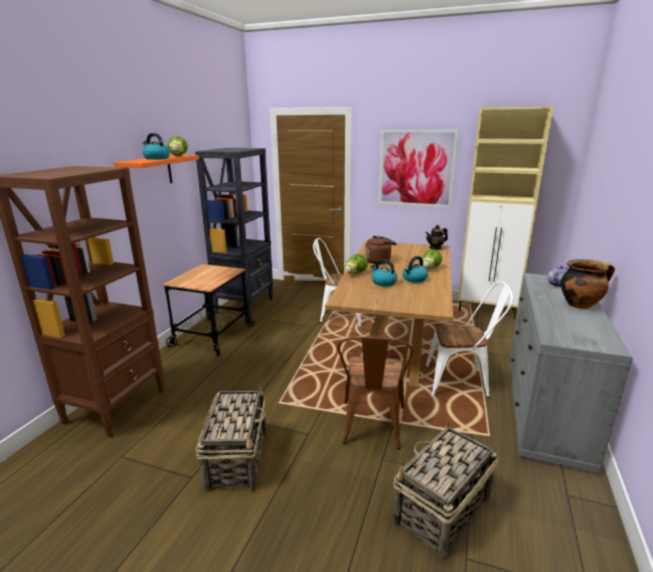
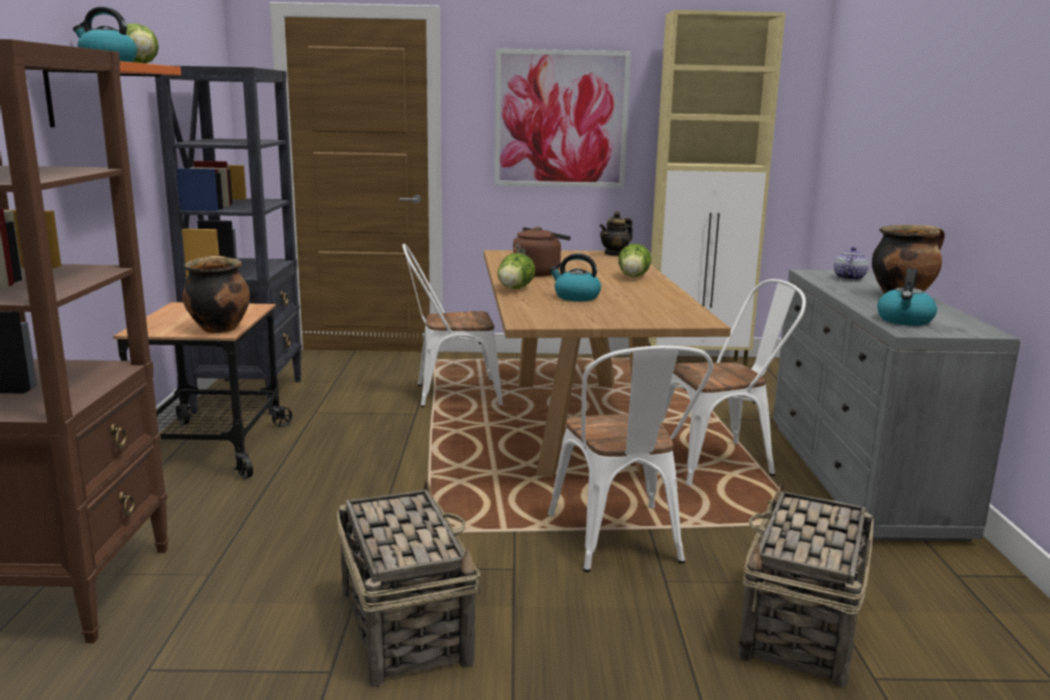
camera: 20 degrees left, 5 degrees down
(208, 284) = (218, 328): none -> cooking pot
(372, 429) = (620, 543): brown chair -> white chair
(414, 279) = (622, 290): kettle -> kettle (905, 320)

